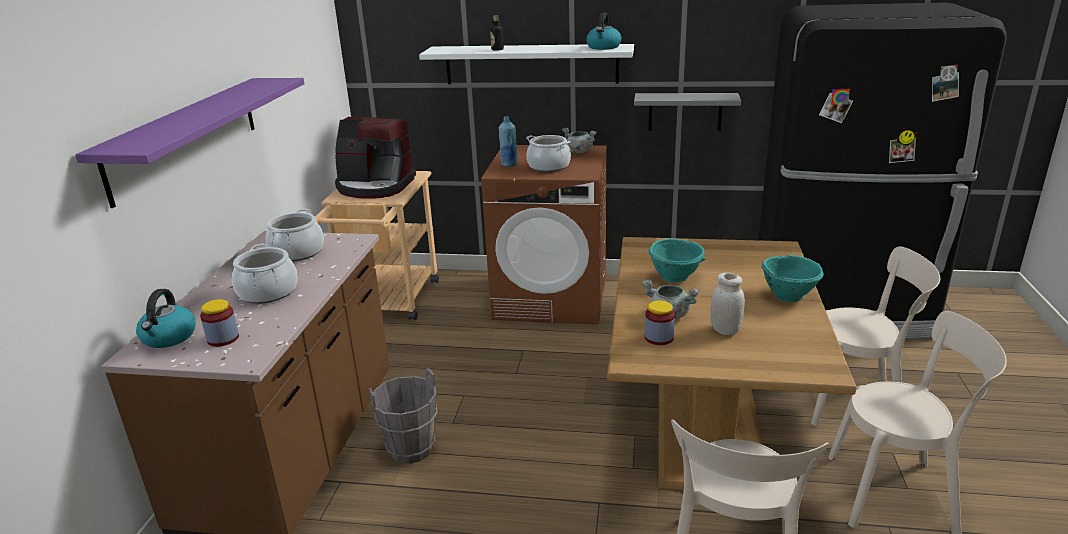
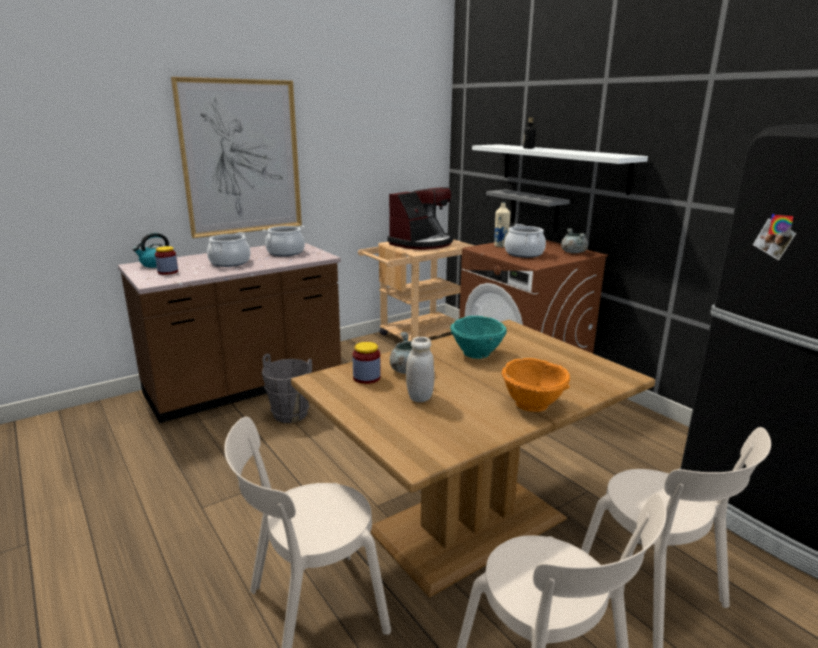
camera: 45 degrees right, 5 degrees down
(186, 136) = (241, 158): purple shelf -> picture
(375, 186) = (422, 243): coffee machine -> coffee machine turned 105 degrees counterclockwise
(509, 164) = (501, 246): blue bottle -> beige bottle
(603, 47) = (609, 154): kettle -> none
(685, 112) = (687, 235): grey shelf -> grey shelf (534, 210)
(789, 295) = (533, 404): turquoise bowl -> orange bowl

